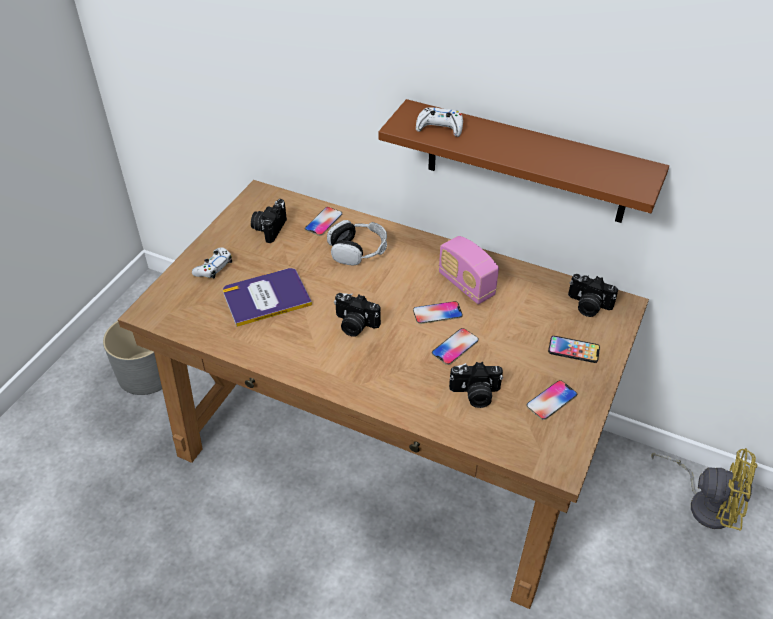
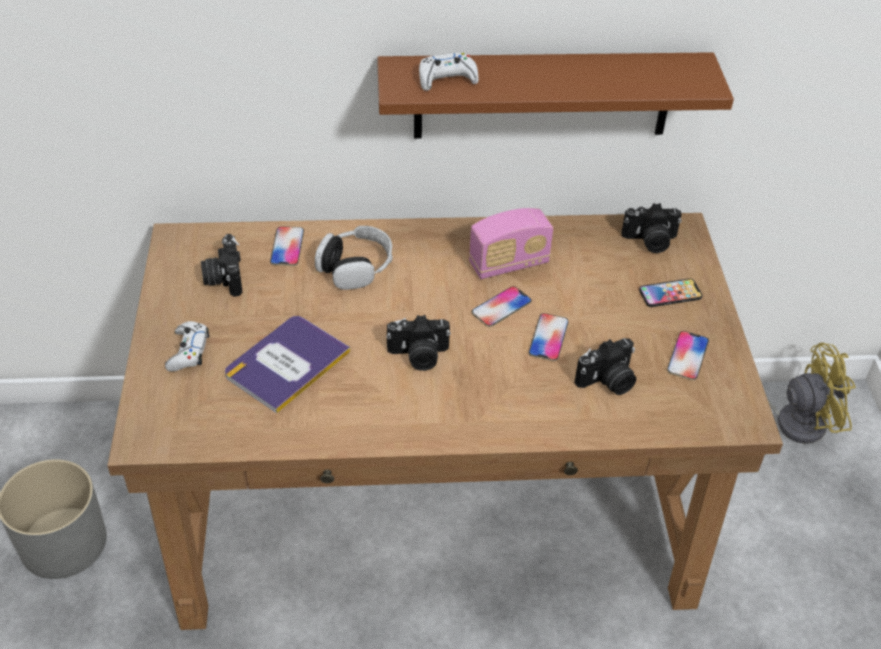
camera: 30 degrees left, 0 degrees up
(466, 285) = (509, 264): radio -> radio turned 45 degrees counterclockwise

